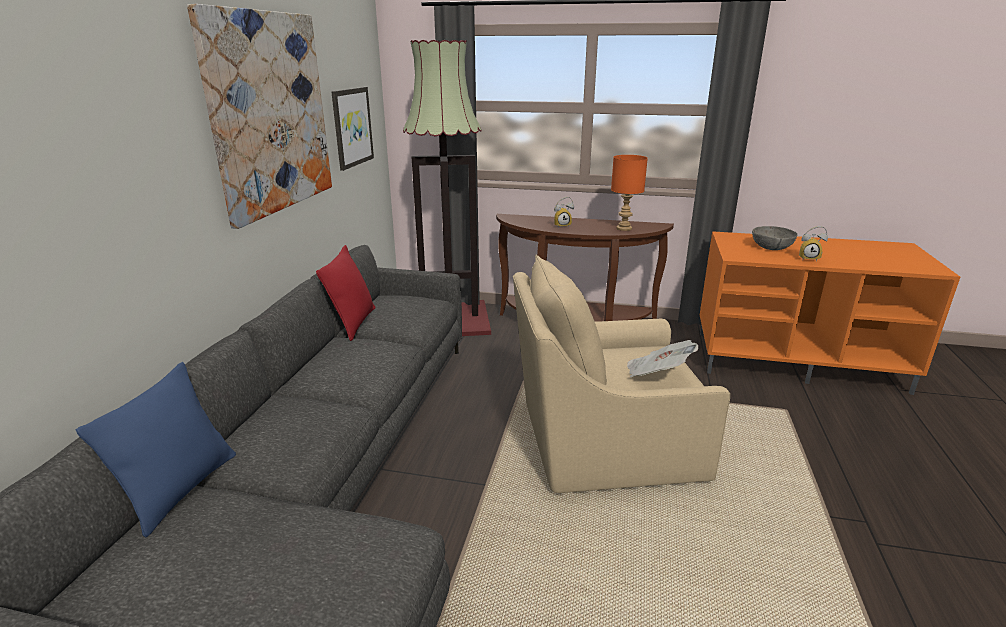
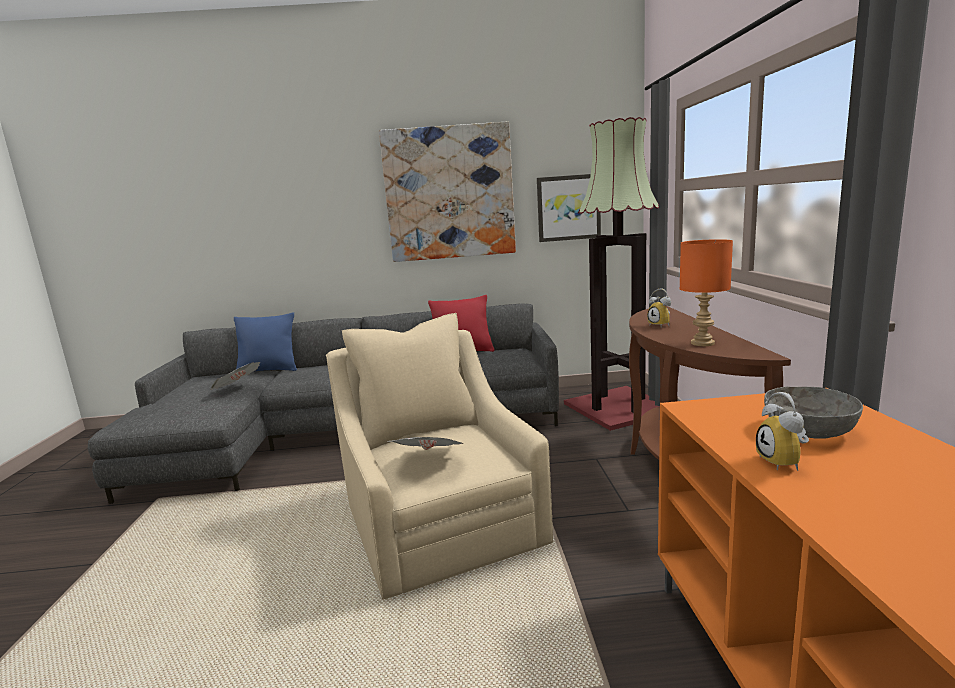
camera: 75 degrees right, 10 degrees down
(282, 516) = (237, 388): none -> newspaper

